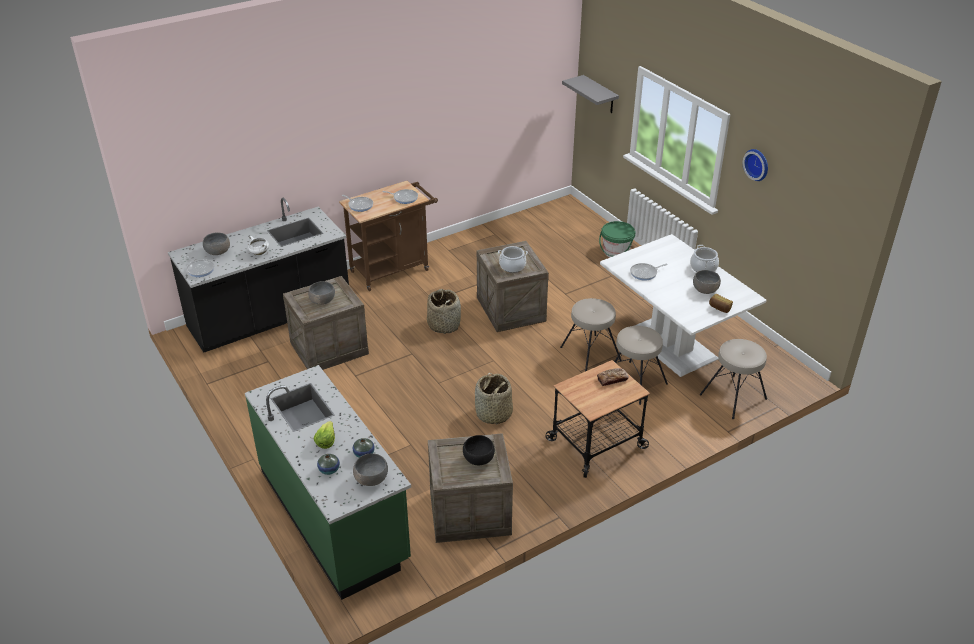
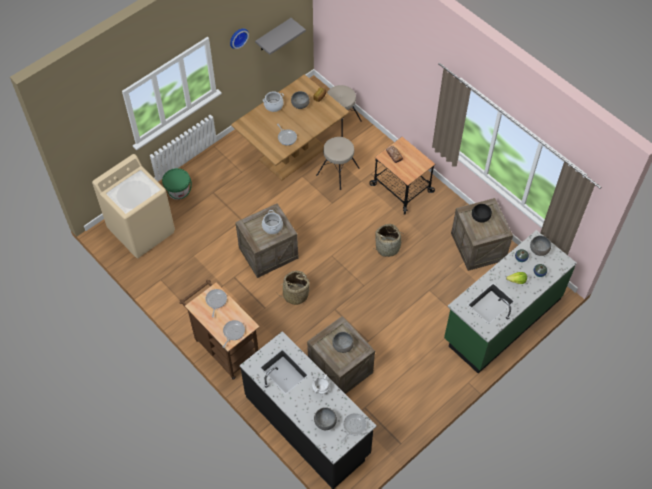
camera: 100 degrees left, 20 degrees up
(564, 226) = (142, 230): none -> beige washing machine
(590, 354) = (312, 198): beige stool -> none
(600, 95) = (91, 146): grey shelf -> grey shelf (273, 35)
(671, 344) = (292, 153): white dining table -> brown dining table

